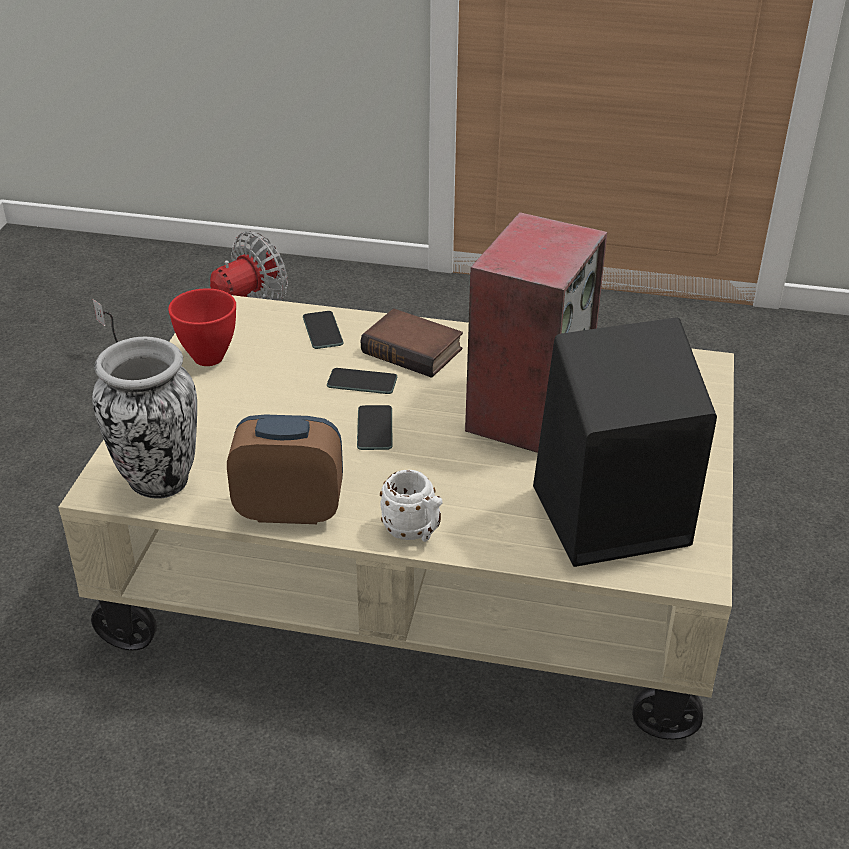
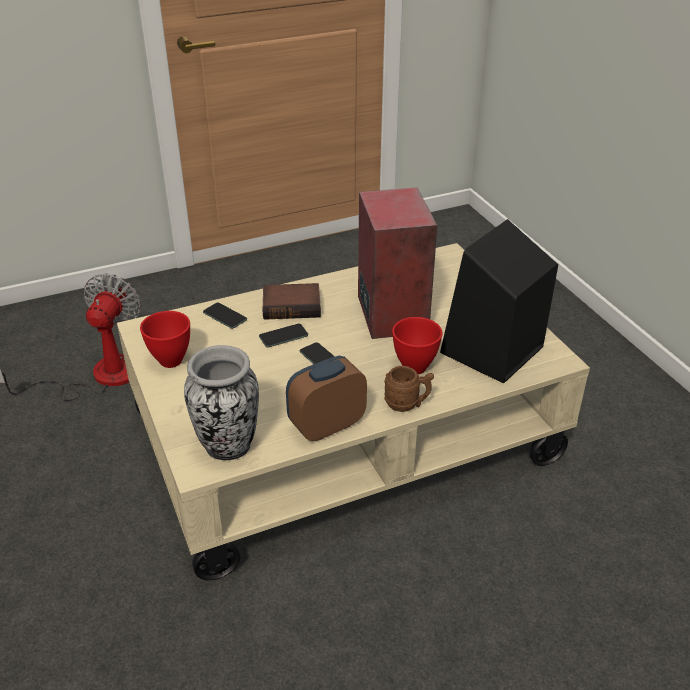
camera: 35 degrees left, 0 degrees up
(414, 532) = (407, 404): white mug -> brown mug
(476, 492) = (414, 368): none -> red bowl

